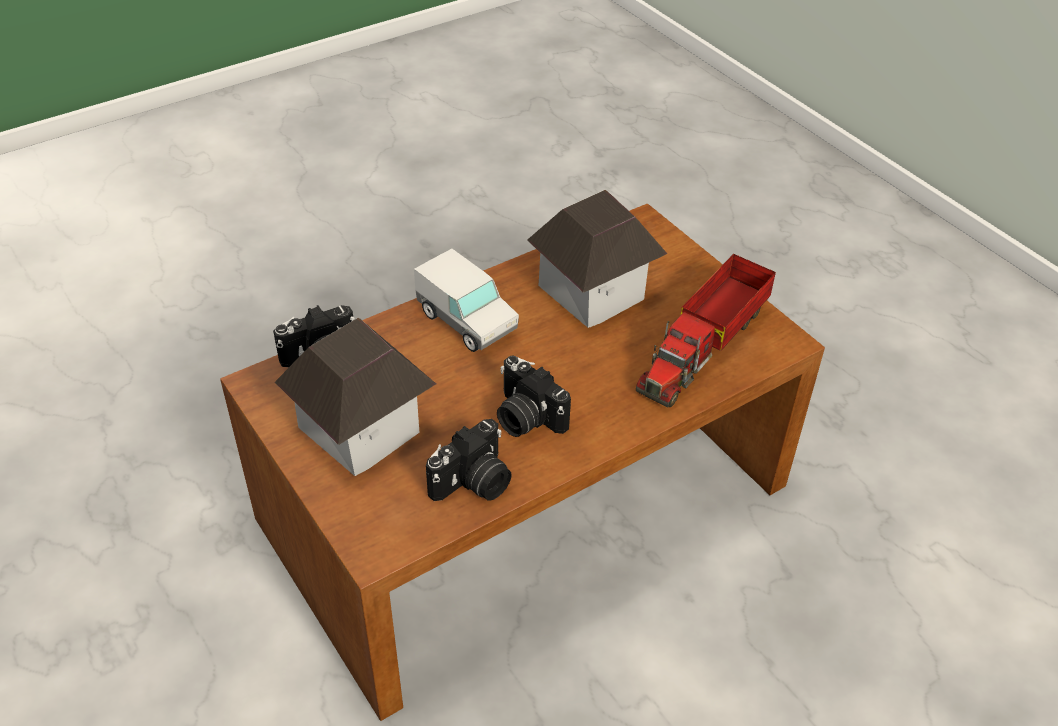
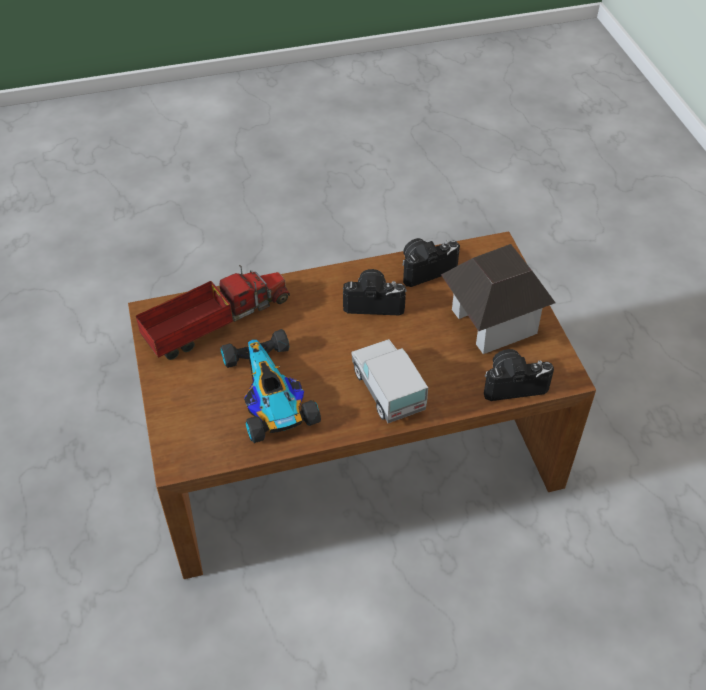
camera: 160 degrees left, 5 degrees up
(525, 417) = (374, 302): camera -> camera turned 60 degrees counterclockwise
(592, 291) = (270, 393): toy house -> toy car

